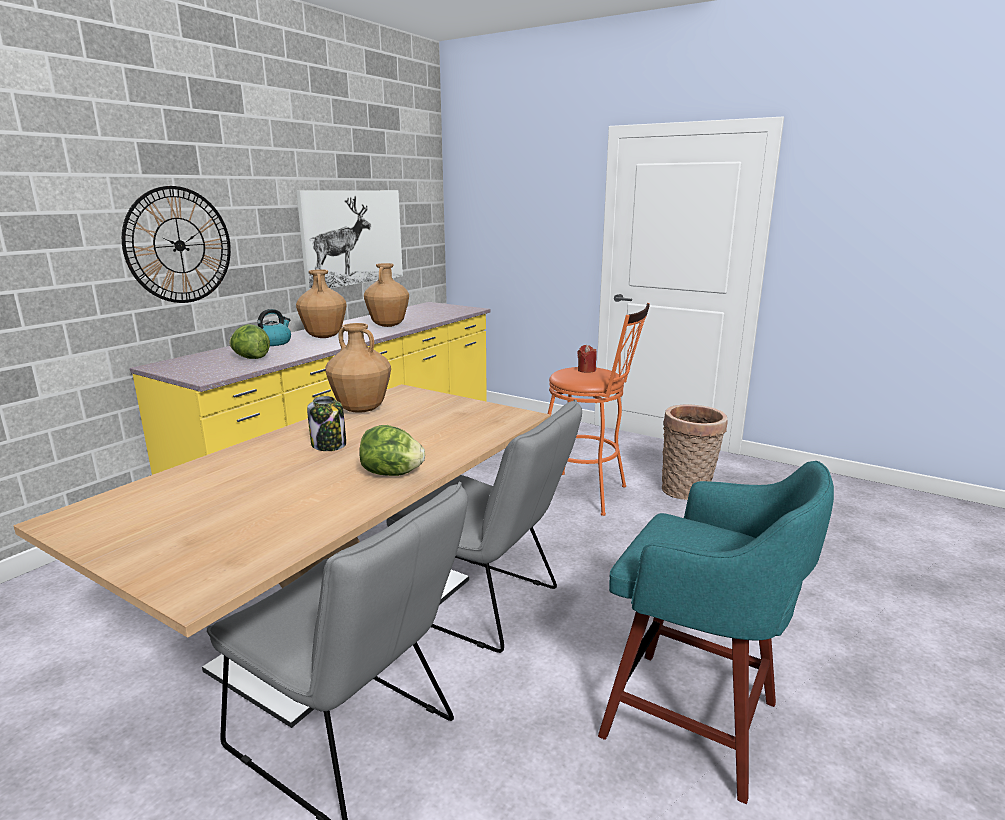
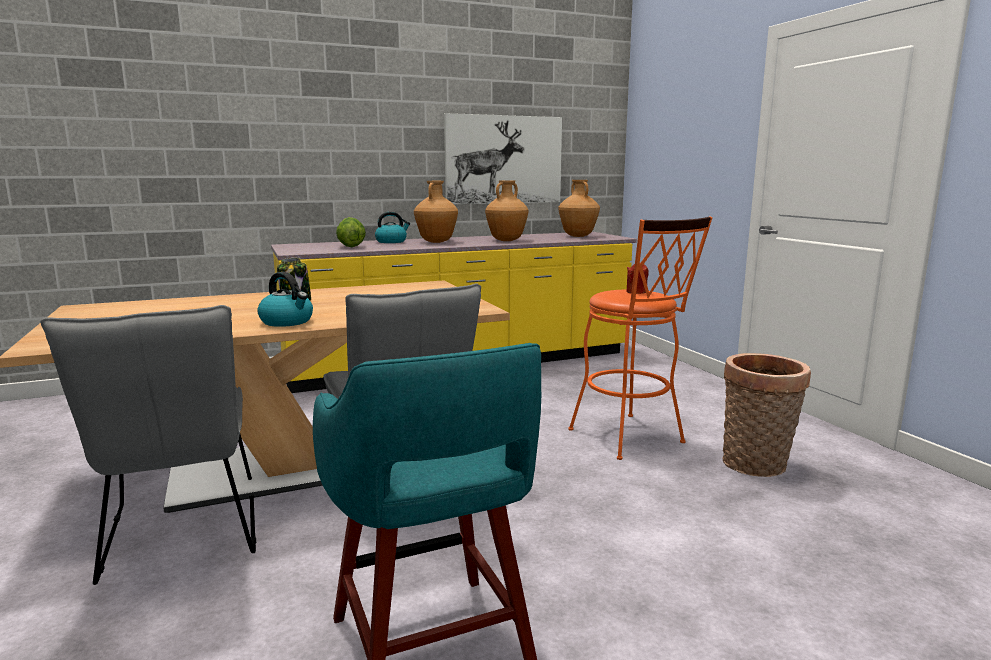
camera: 35 degrees right, 5 degrees down
(179, 245) = (326, 153): wall clock -> none
(361, 409) = (371, 288): brown vase -> brown vase (578, 236)
(391, 474) = (287, 322): lettuce -> kettle

